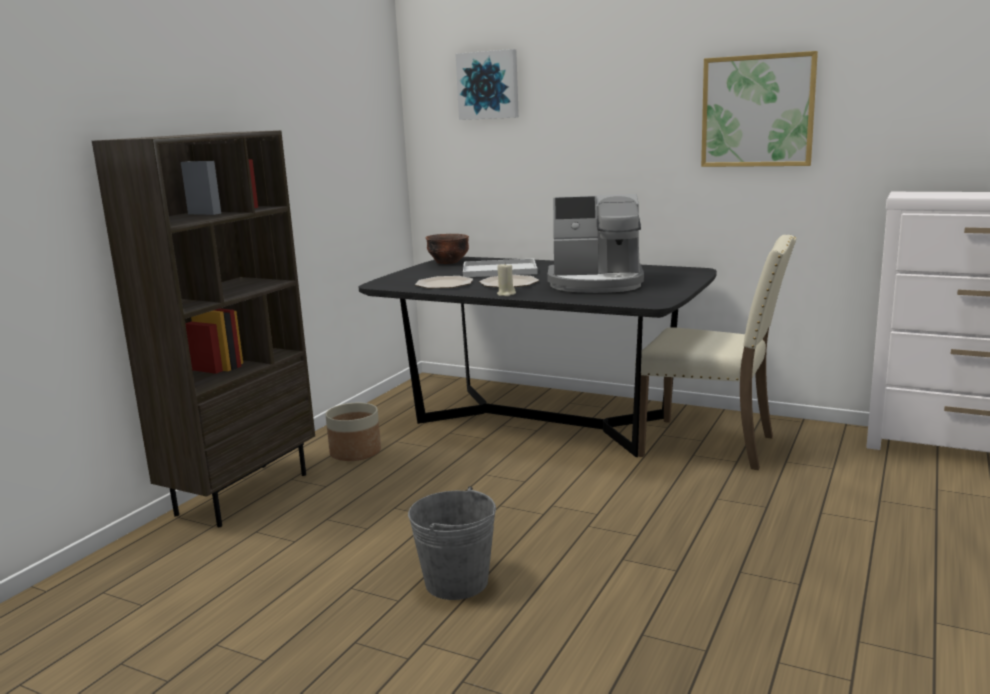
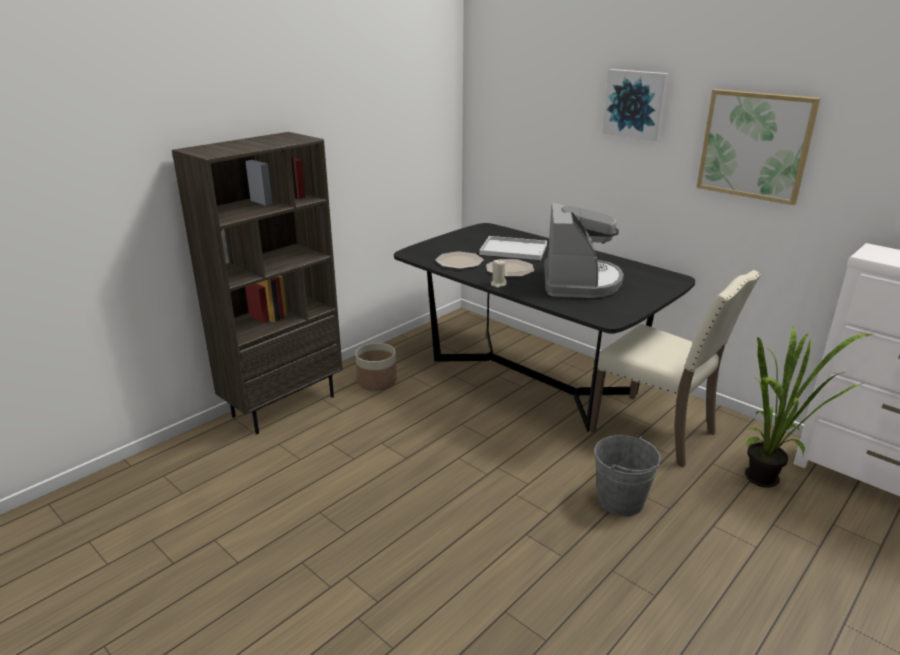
camera: 15 degrees right, 10 degrees up
(448, 262) = (480, 231): brown bowl -> none
(456, 582) = (394, 525): grey bucket -> grey bucket (620, 500)
(488, 85) = (530, 84): picture -> picture (636, 104)
(596, 283) = (580, 282): coffee machine -> coffee machine turned 105 degrees counterclockwise
(853, 467) = (769, 482): none -> potted plant

